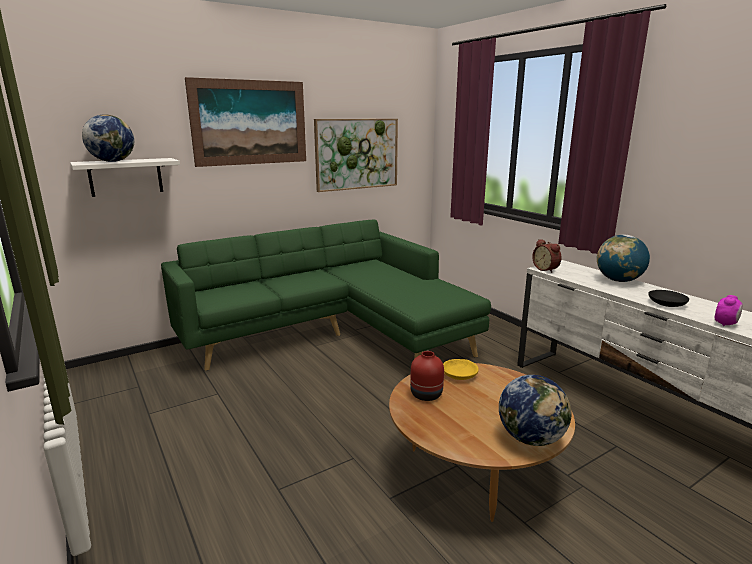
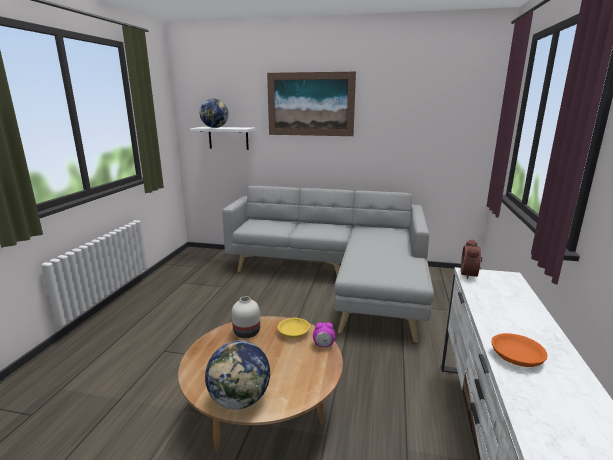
camera: 45 degrees right, 0 degrees up
(338, 336) = (339, 281): green sofa -> grey sofa
(357, 154) = (404, 133): picture -> none
(426, 395) = (246, 333): red vase -> white vase
(618, 280) = (527, 313): globe -> none
(666, 303) = (515, 356): black bowl -> orange bowl
(725, 324) = (530, 412): alarm clock -> alarm clock (323, 345)

